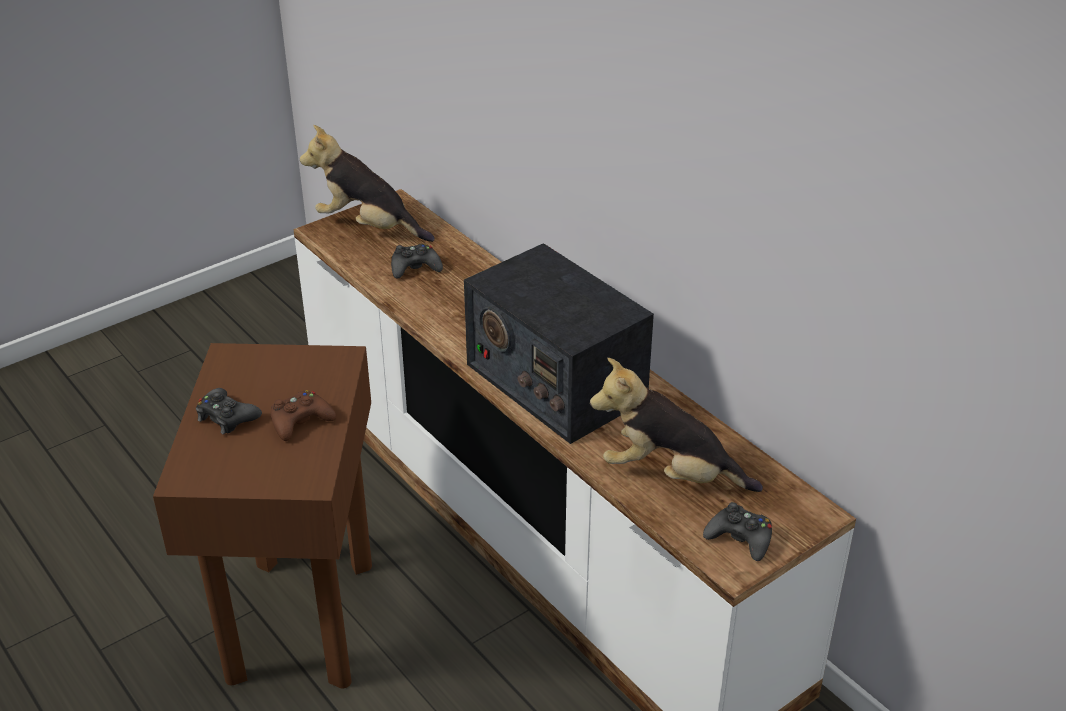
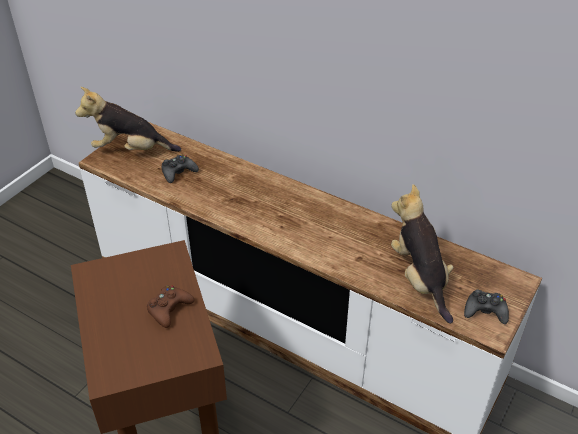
camera: 20 degrees left, 5 degrees up
(227, 417) = (113, 320): black game controller -> none
(554, 381) = (313, 232): radio -> none
(670, 475) = (419, 278): plush toy -> plush toy turned 75 degrees clockwise

